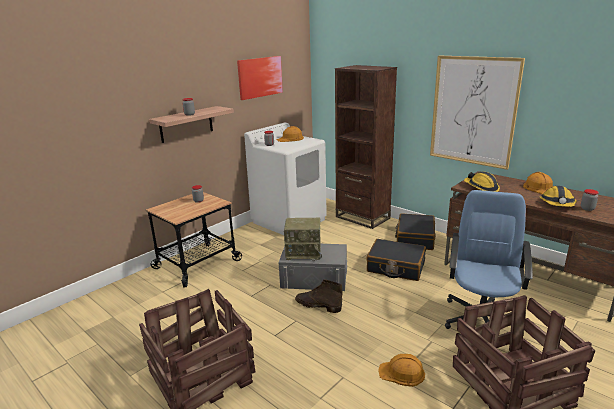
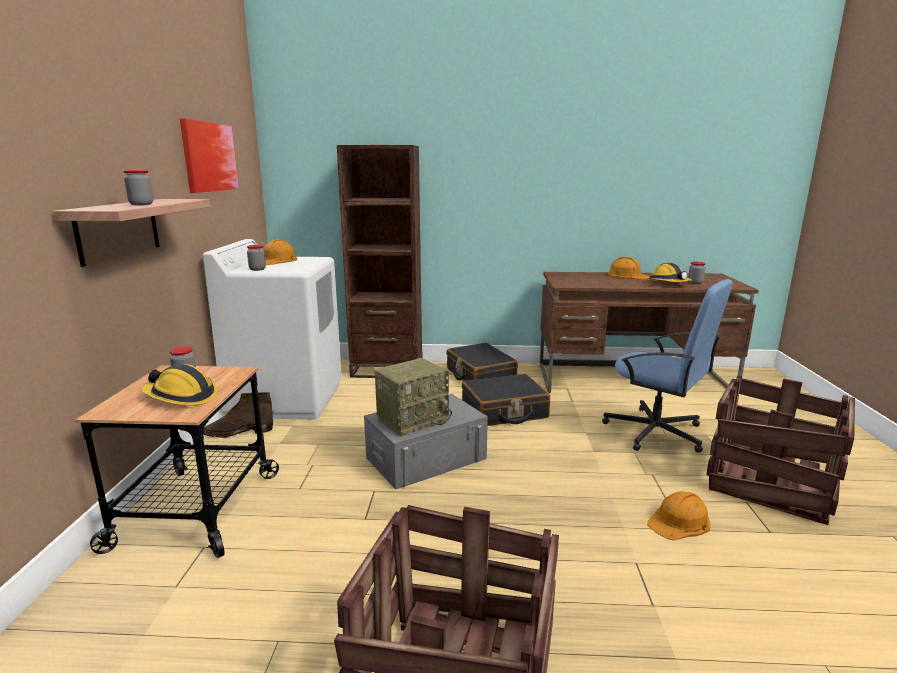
camera: 40 degrees left, 5 degrees down
(317, 305) = (479, 490): brown boot -> brown boot (238, 432)
(473, 111) = (529, 198): picture -> none
(481, 188) = (580, 283): hard hat -> hard hat (181, 397)
(481, 319) = (656, 432): blue office chair -> blue office chair turned 150 degrees clockwise

